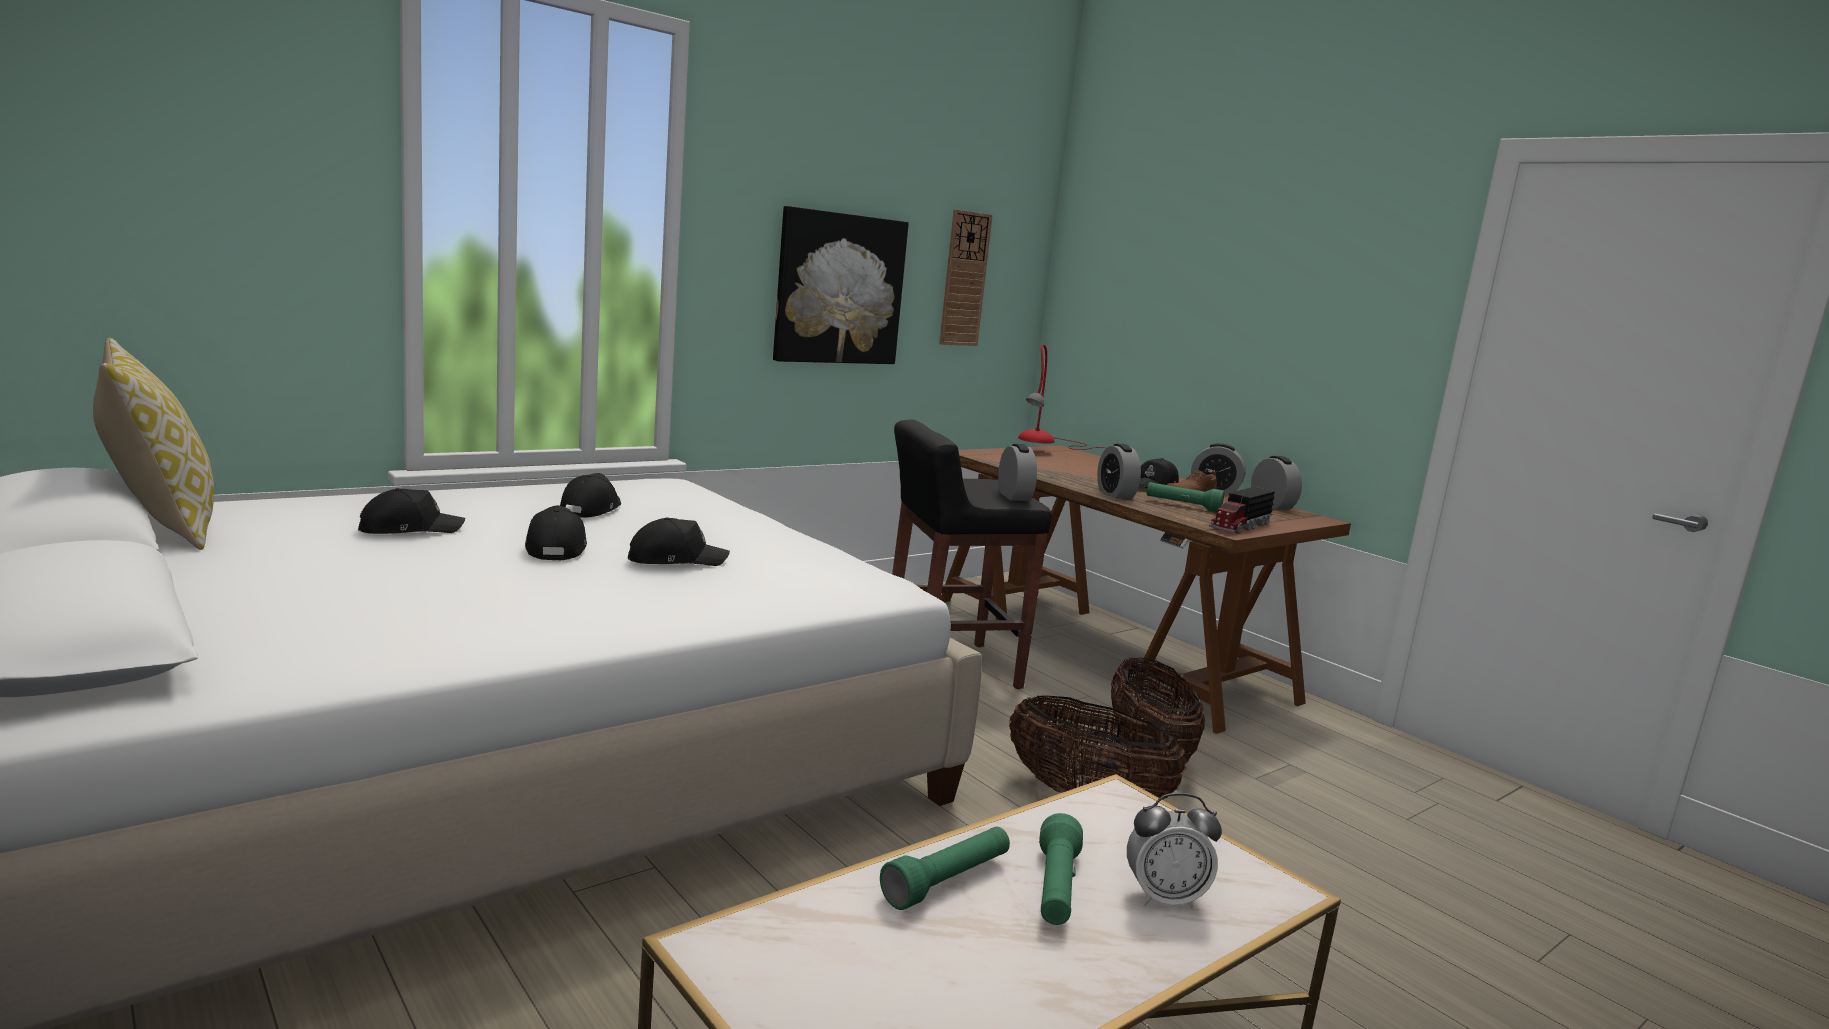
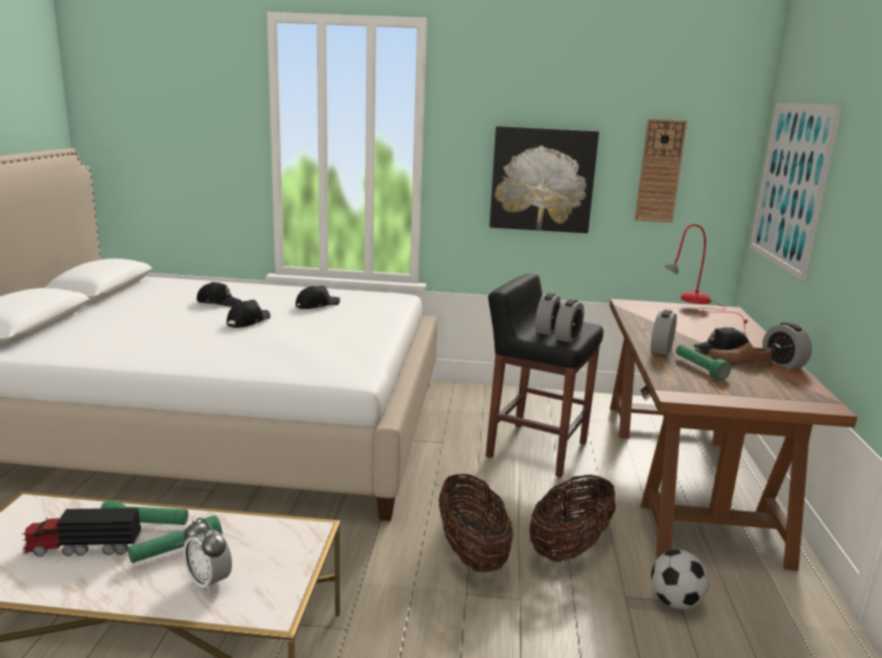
camera: 45 degrees right, 5 degrees up
(160, 526) = (144, 287): pillow -> none
(676, 559) = (279, 337): black cap -> none
(1140, 295) = (790, 186): none -> picture
(1239, 526) = (704, 393): toy truck -> toy truck (82, 547)
(1272, 505) = (810, 385): alarm clock -> alarm clock (546, 330)
(1289, 766) = (675, 602): none -> football

